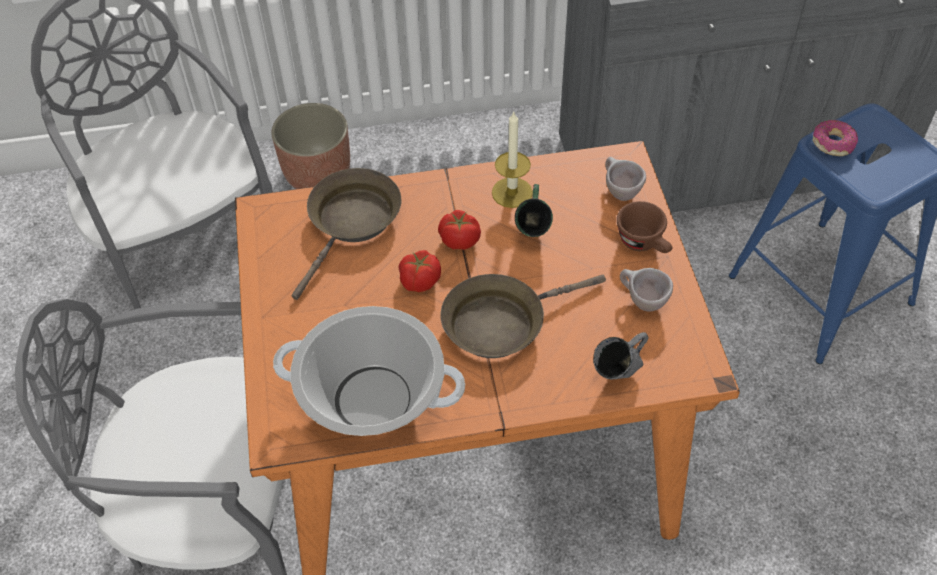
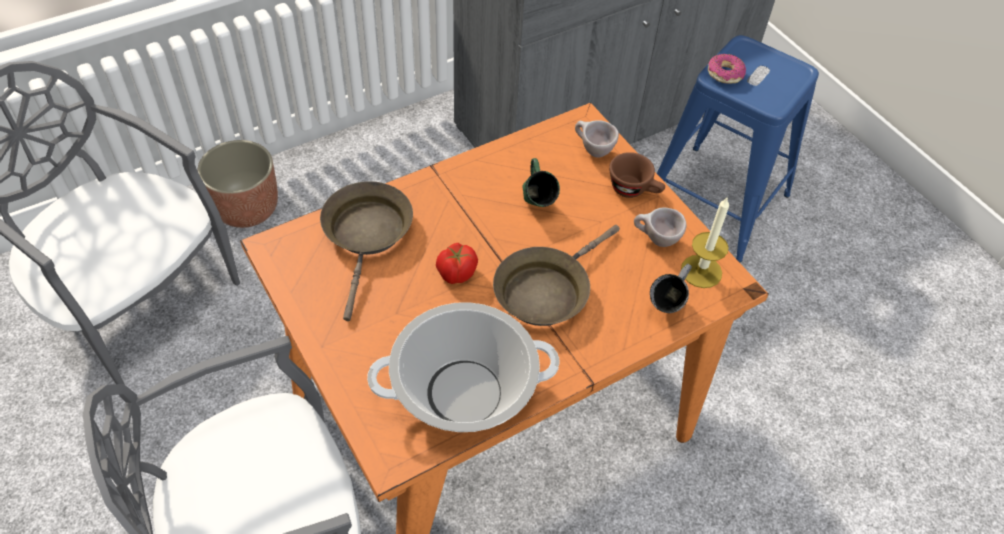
camera: 25 degrees left, 0 degrees up
(459, 241) = (475, 227): tomato -> none
(512, 192) = (501, 173): candle -> candle (701, 271)

